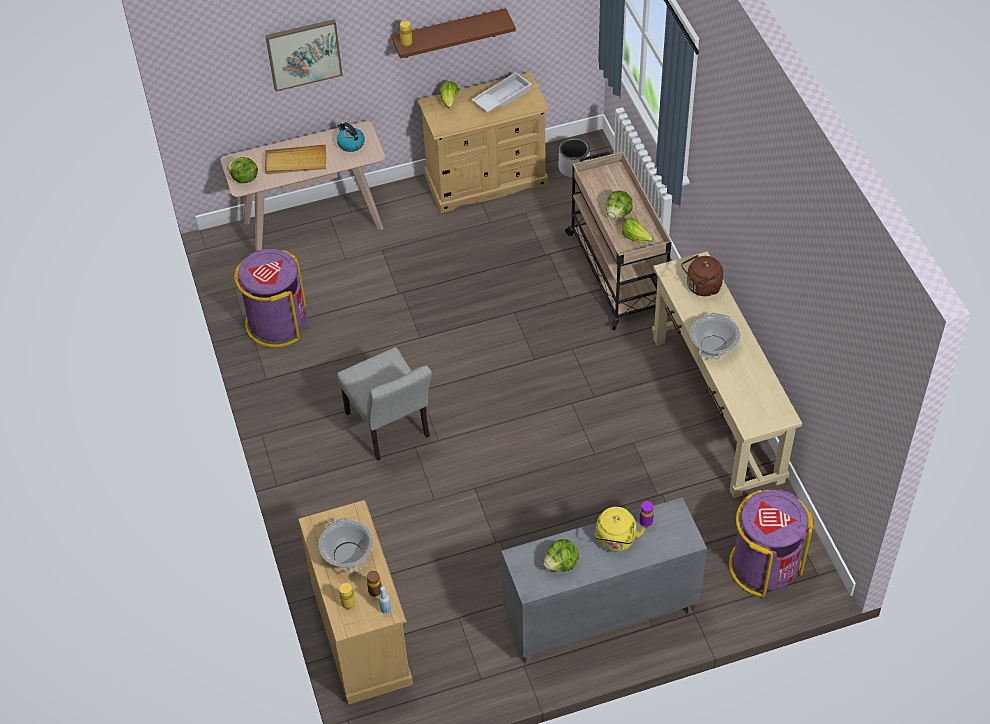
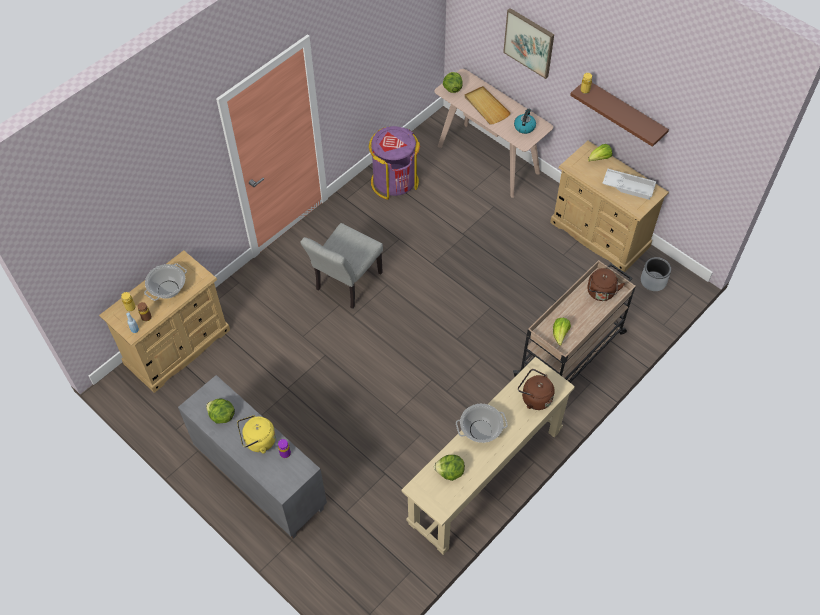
camera: 60 degrees right, 5 degrees up
(608, 184) = (601, 293): none -> brown kettle
(618, 213) = (576, 313): lettuce -> lettuce (450, 472)
(764, 565) = (359, 571): purple trash can -> none

